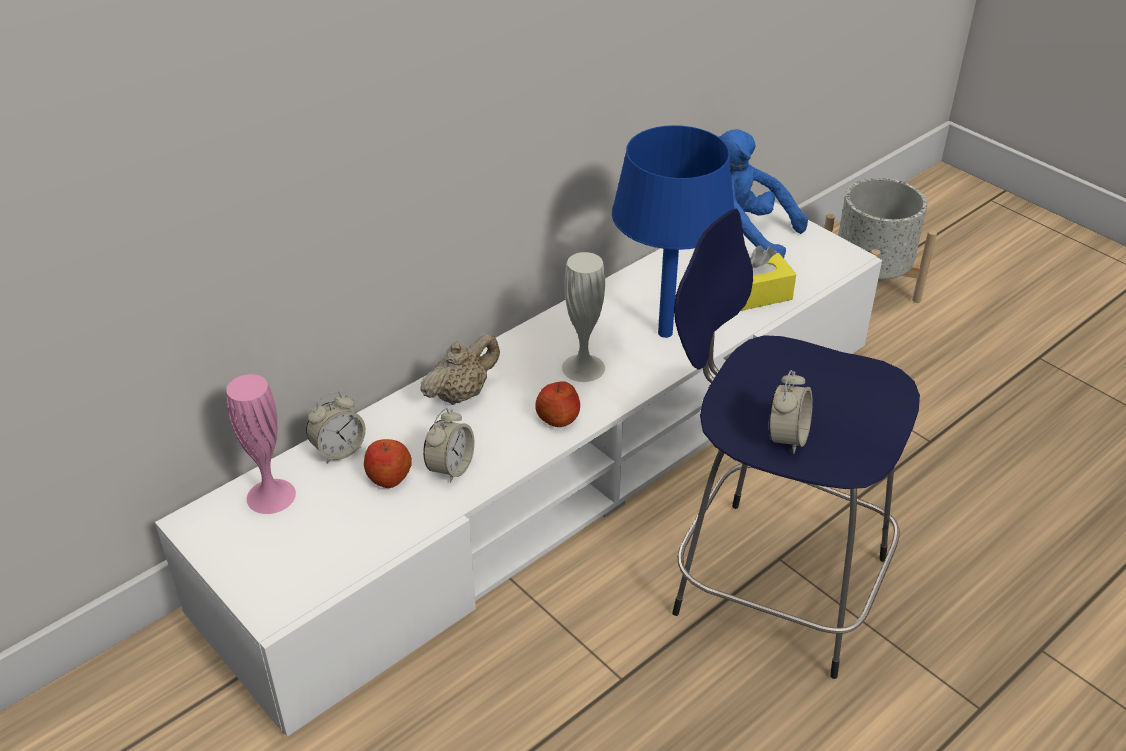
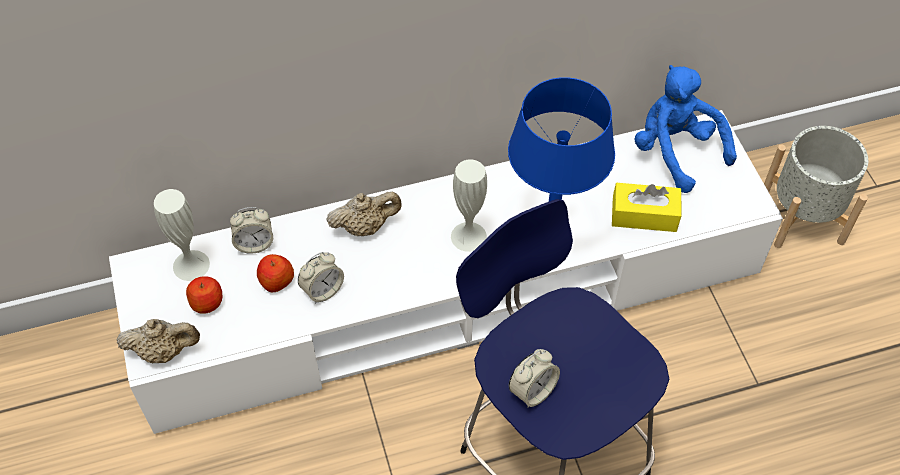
camera: 25 degrees right, 15 degrees up
(271, 496) = (191, 265): pink vase -> white vase
(288, 594) = (164, 351): none -> beige teapot
(558, 418) = (423, 276): apple -> apple (207, 302)

